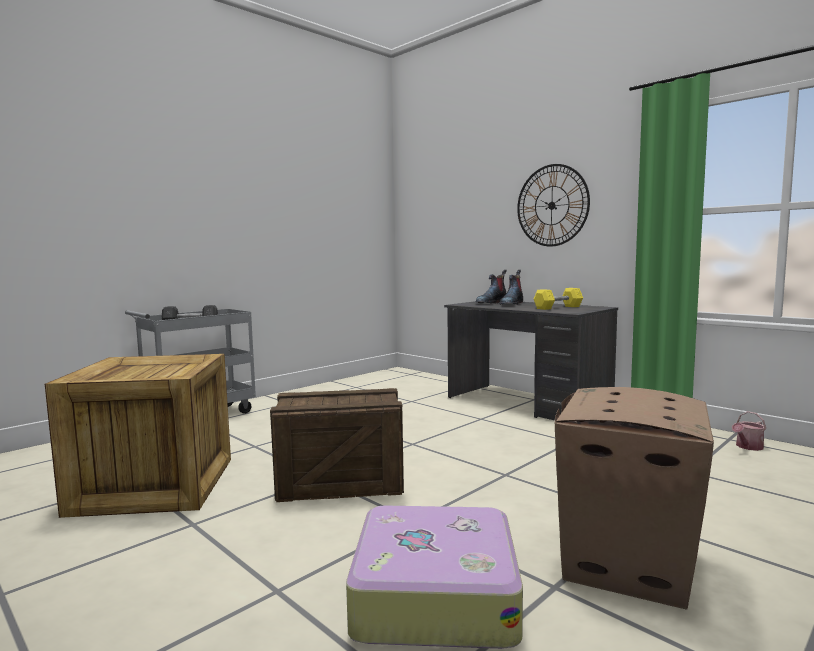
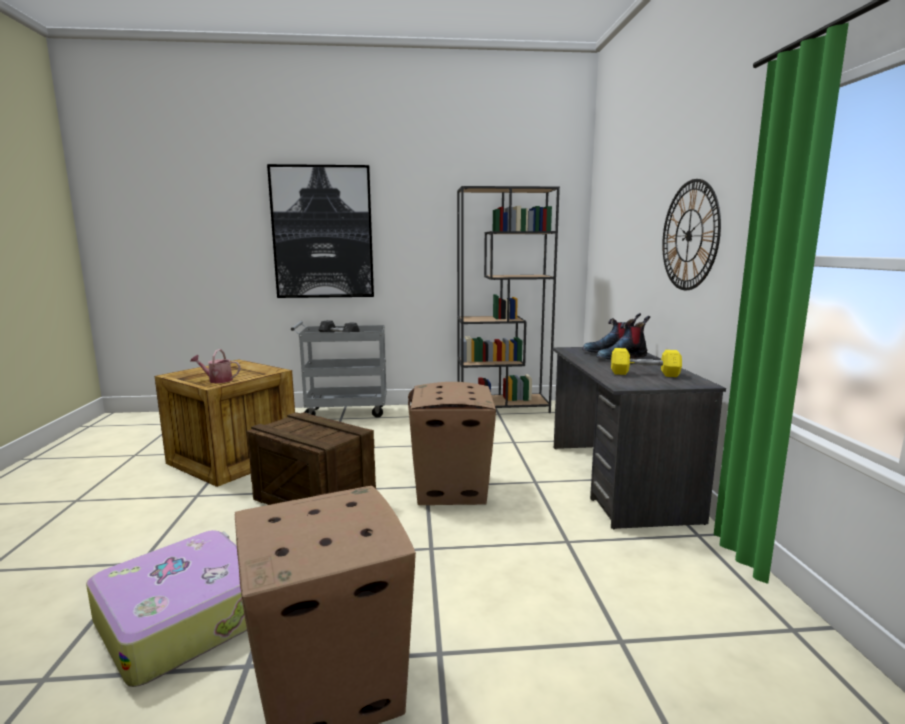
camera: 40 degrees right, 5 degrees up
(151, 199) = (322, 232): none -> picture
(350, 383) = (503, 408): none -> bookcase
(437, 440) = (451, 490): none -> cardboard box
(747, 447) = (795, 654): watering can -> watering can (217, 380)

